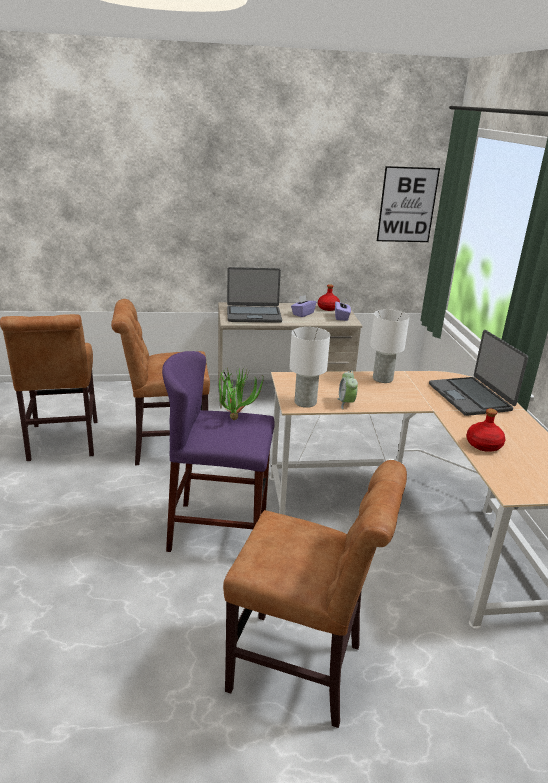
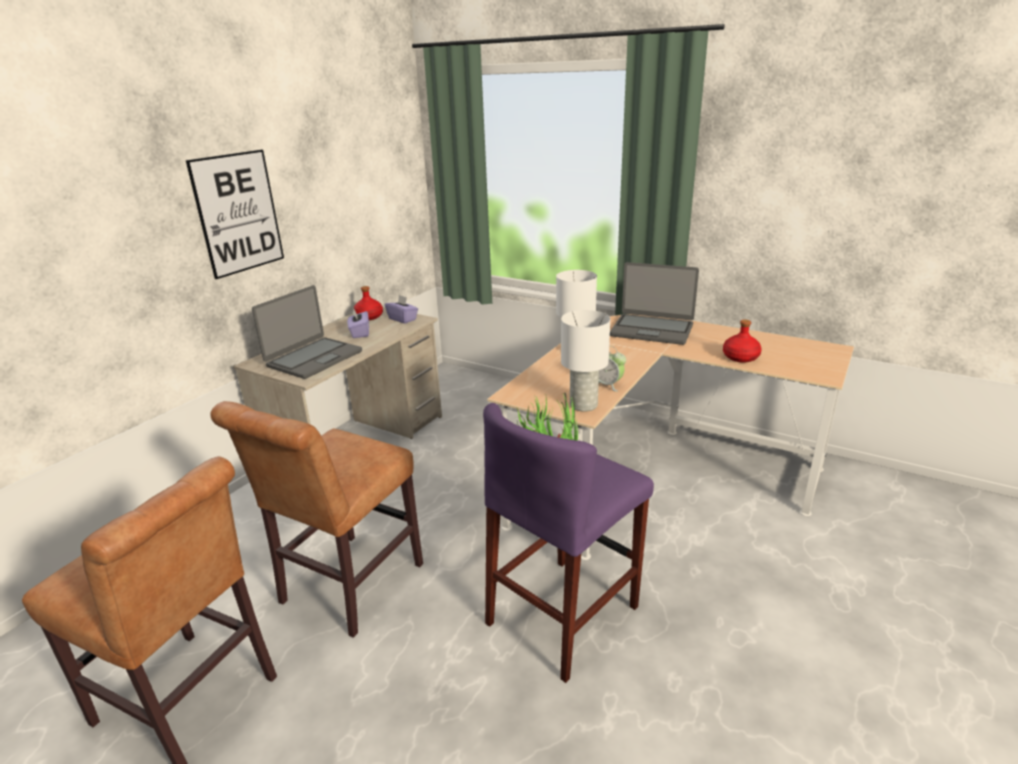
camera: 50 degrees left, 0 degrees up
(303, 670) = (821, 650): brown chair -> none
(407, 205) = (396, 168): picture -> picture (238, 213)

